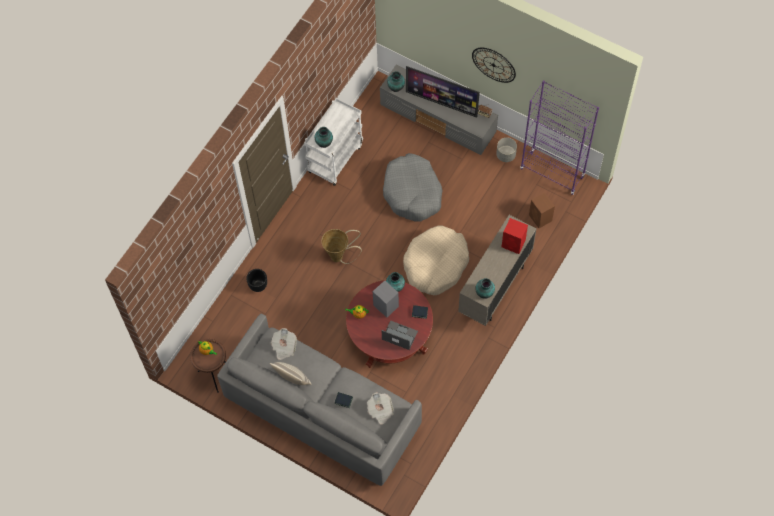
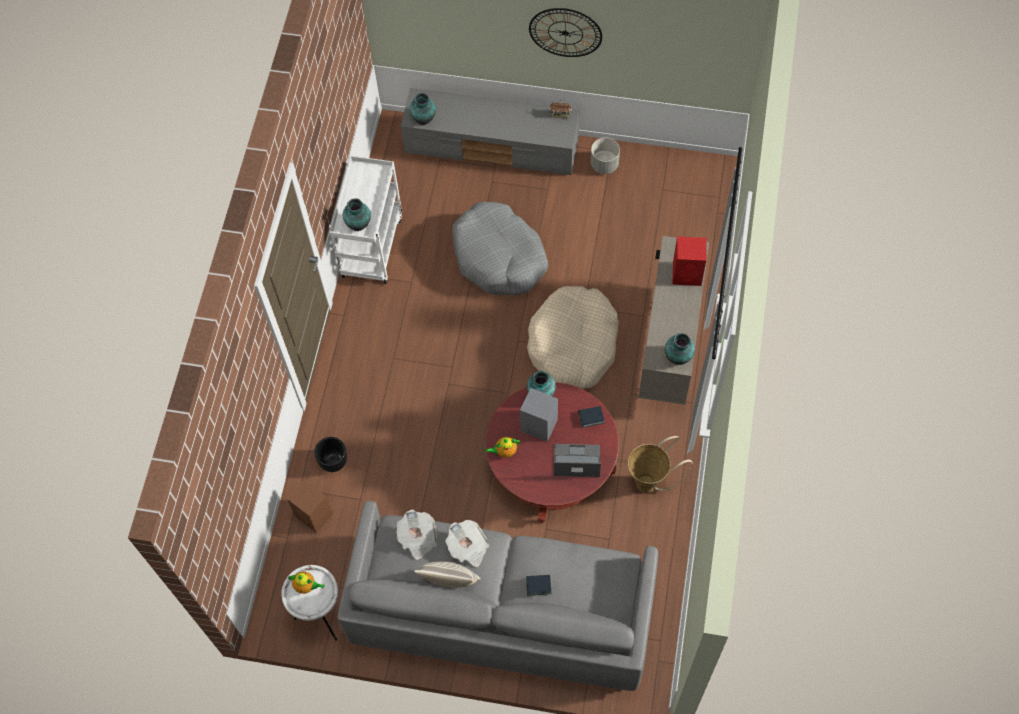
camera: 20 degrees left, 0 degrees up
(214, 375) = (322, 617): brown side table -> white side table
(340, 257) = (434, 380): basket -> basket (650, 482)
(380, 411) = (598, 581): newspaper -> newspaper (468, 547)
(442, 103) = (496, 119): television -> none
(540, 218) = (688, 233): brown speaker -> brown speaker (314, 515)
(552, 173) = (677, 167): purple bookcase -> none

